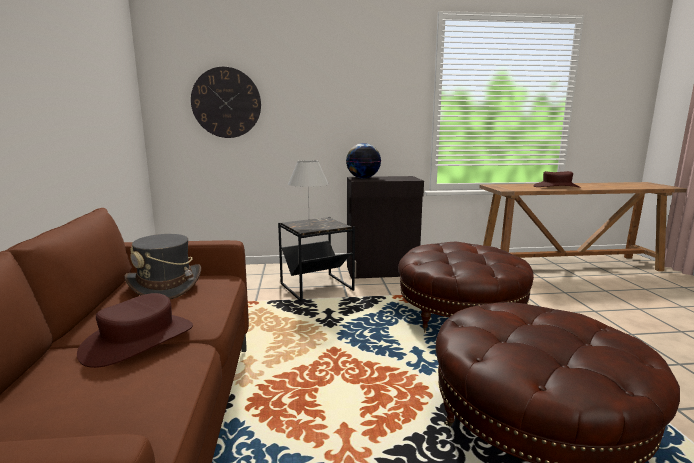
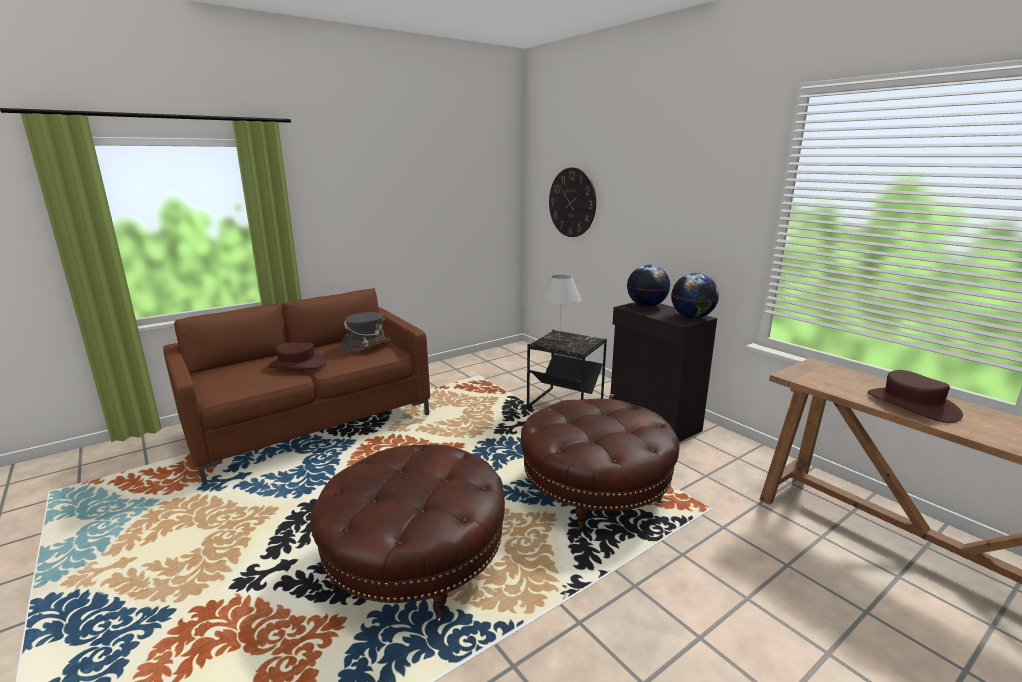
camera: 60 degrees right, 5 degrees up
(405, 177) = (692, 317): none -> globe

